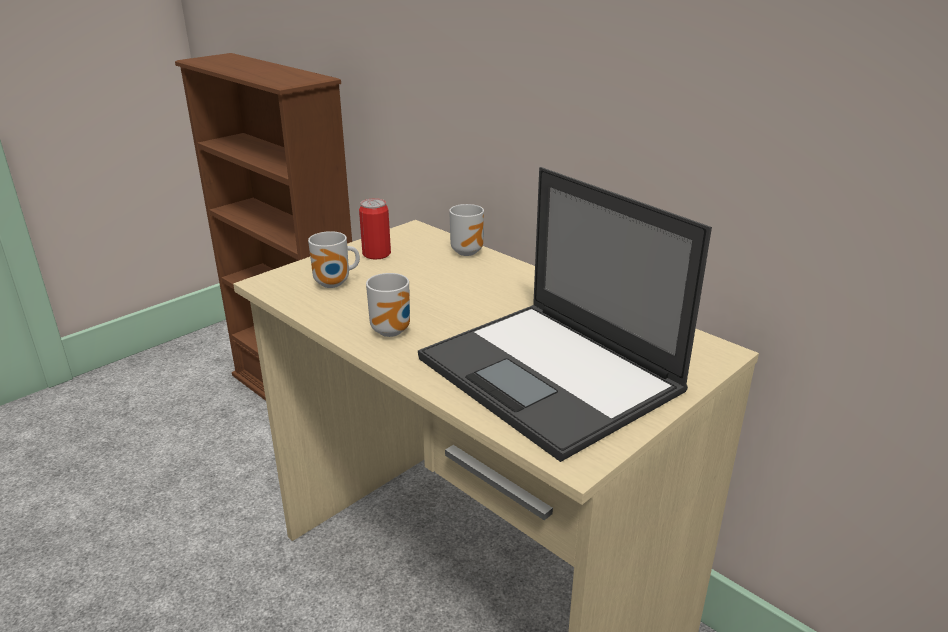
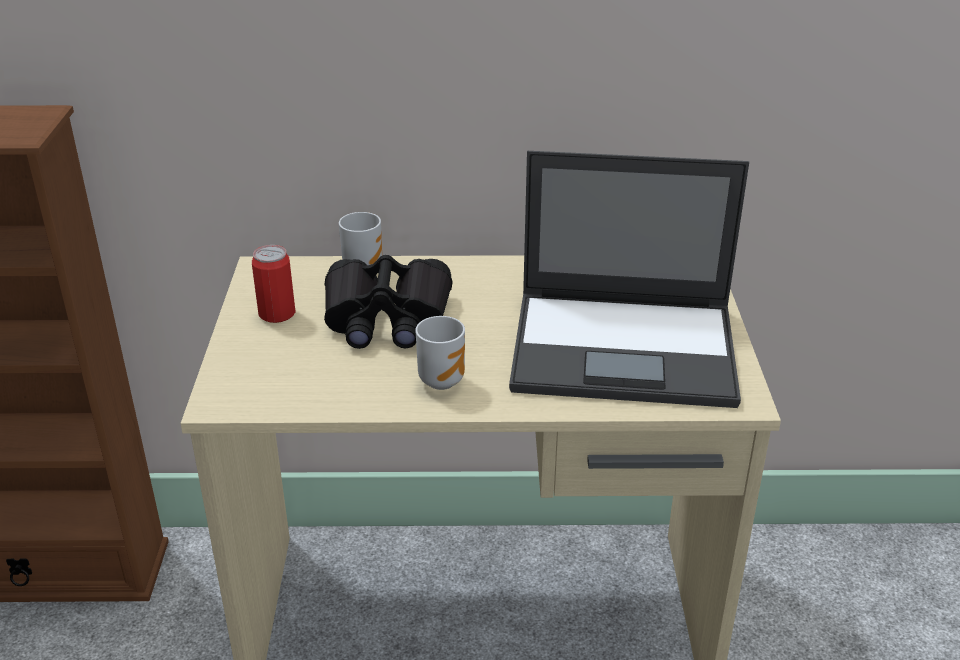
camera: 45 degrees left, 5 degrees up
(335, 284) = (298, 366): mug -> none
(428, 283) = (386, 318): none -> black binoculars

